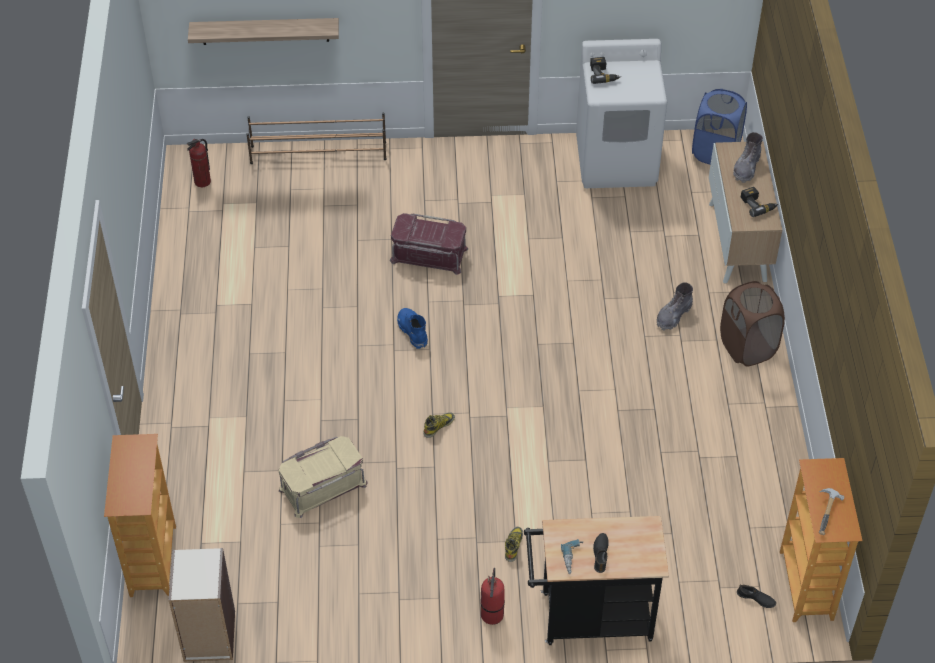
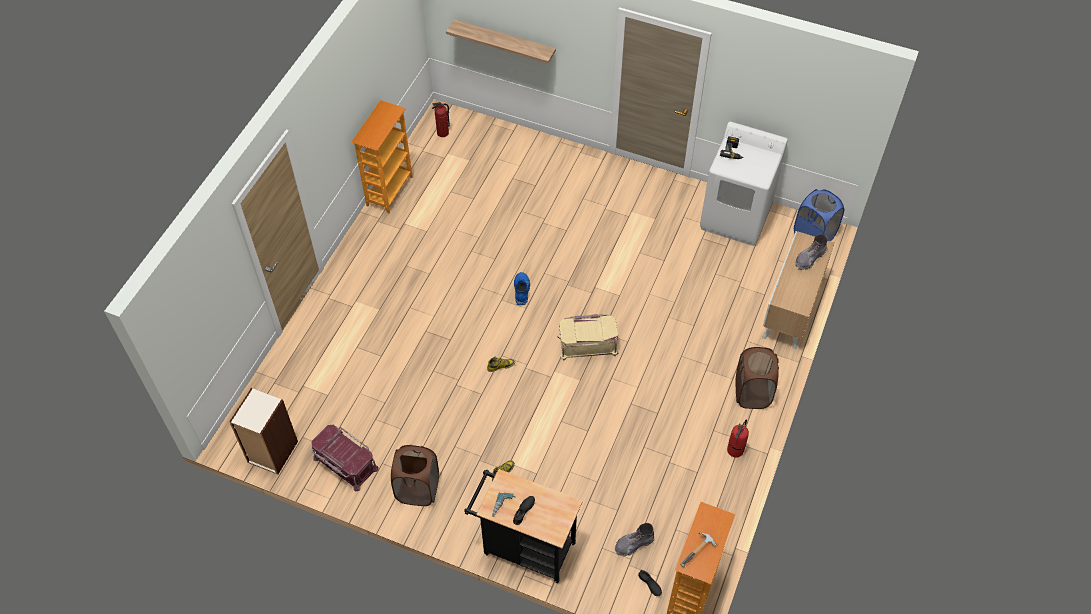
camera: 25 degrees right, 5 degrees up
(152, 561) = (266, 385): bookcase -> bookcase (389, 191)
(319, 153) = (530, 139): brown shoe rack -> none
(322, 485) = (401, 377): beige storage box -> beige storage box (587, 344)
(421, 606) = (417, 489): none -> brown laundry basket
(428, 255) = (563, 239): red storage box -> red storage box (345, 464)
(492, 615) = (460, 516): fire extinguisher -> fire extinguisher (735, 450)
(673, 315) = (711, 348): grey boot -> grey boot (633, 544)
(758, 205) = (801, 290): power drill -> none

